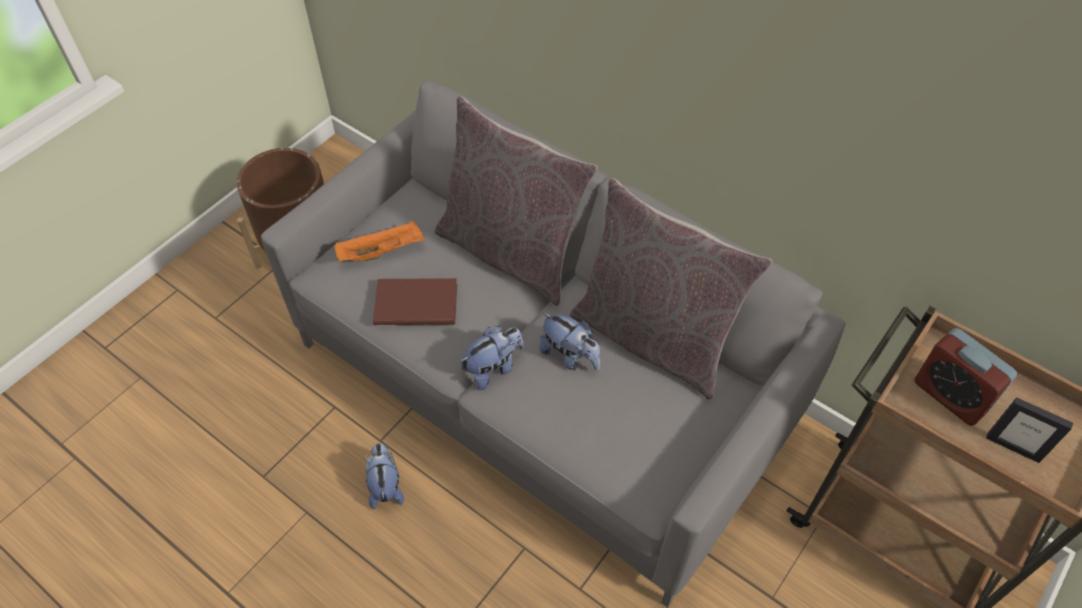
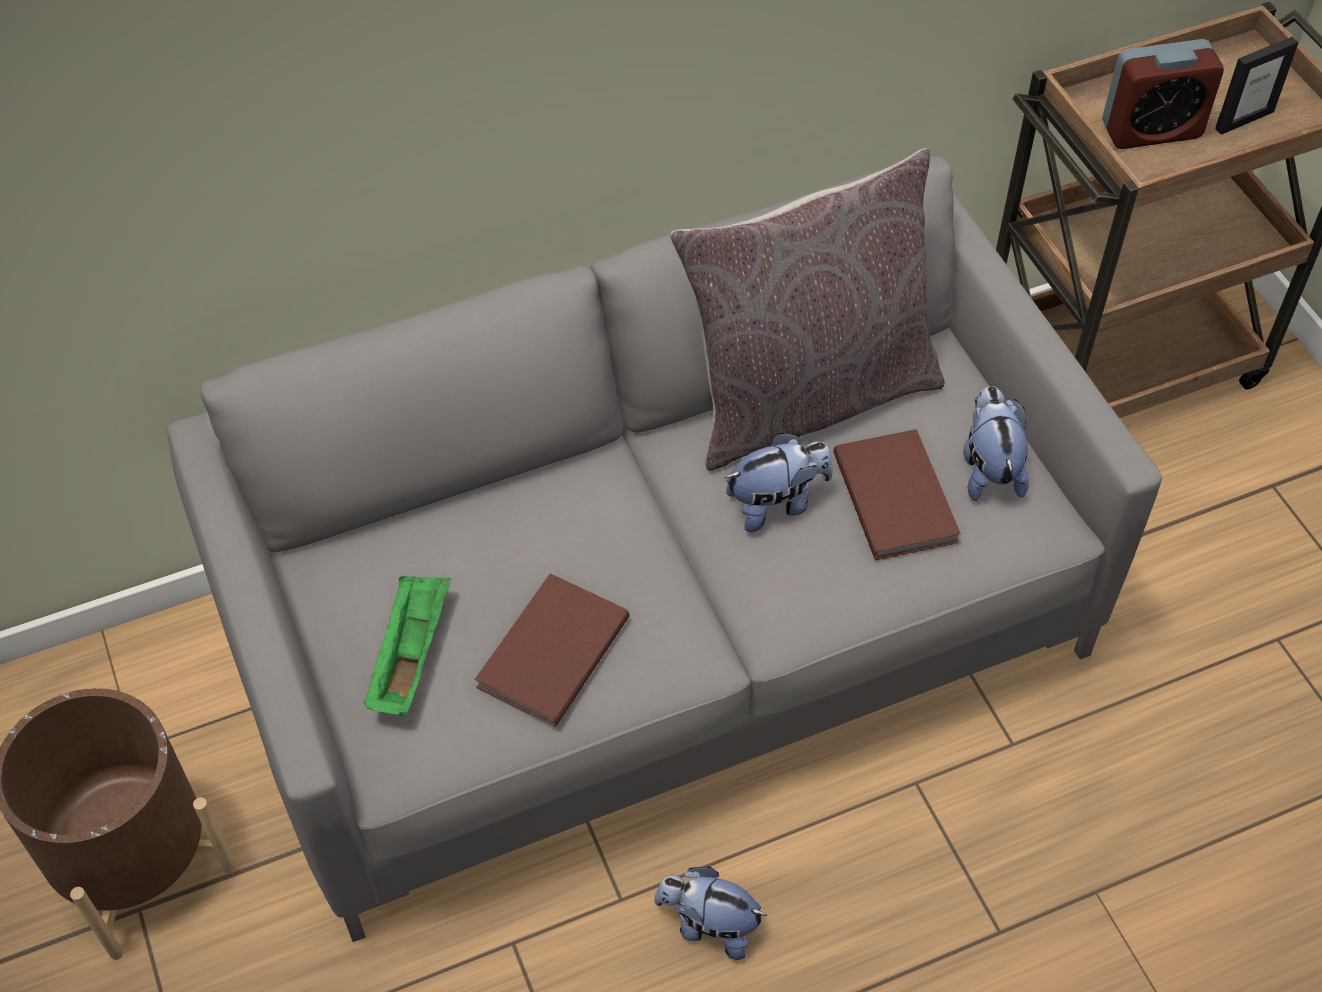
camera: 60 degrees left, 0 degrees up
(382, 251) = (410, 655): orange tray -> green tray
(493, 368) = (733, 607): plush toy -> plush toy (989, 468)
(511, 252) = (538, 487): grey pillow -> none
(614, 410) = (897, 496): none -> brown book

